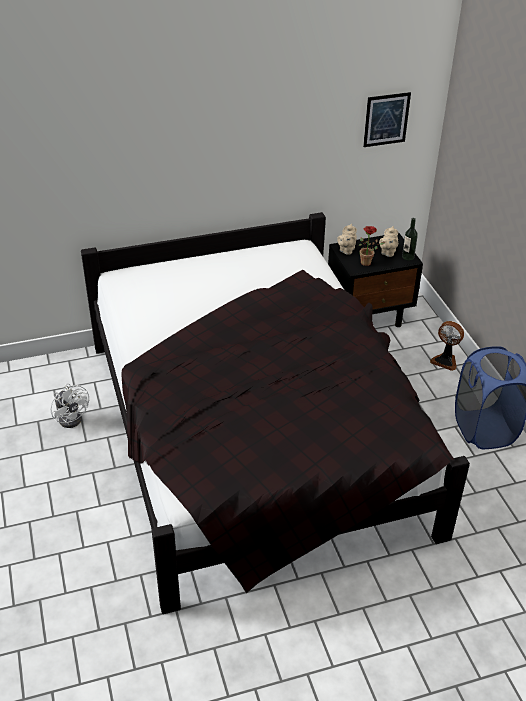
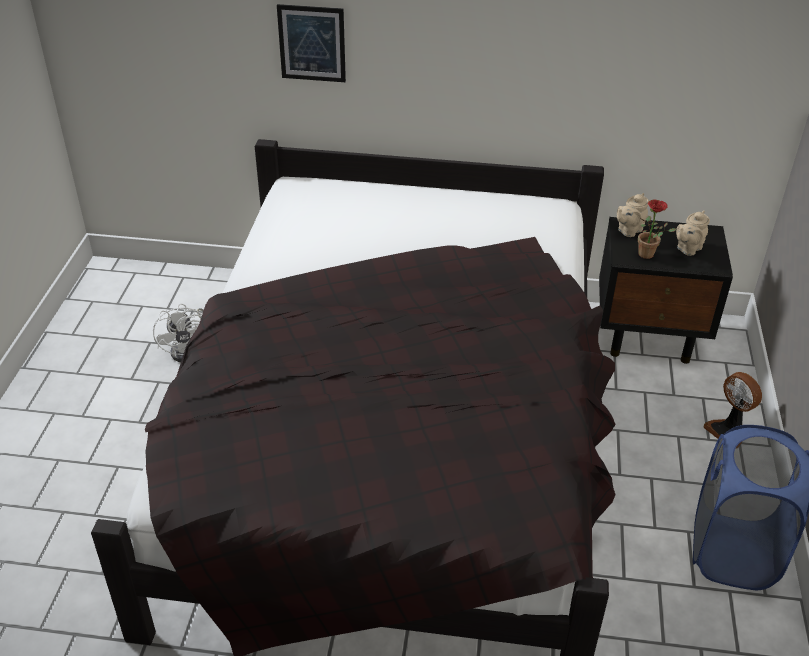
camera: 25 degrees right, 0 degrees up
(386, 119) = (724, 45): picture -> picture (312, 43)
(408, 257) = (715, 262): bottle -> none

